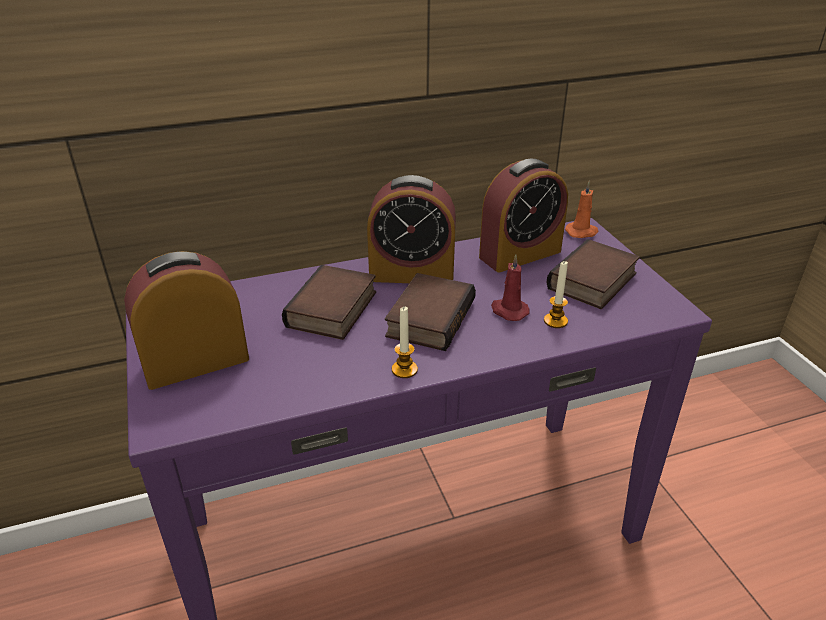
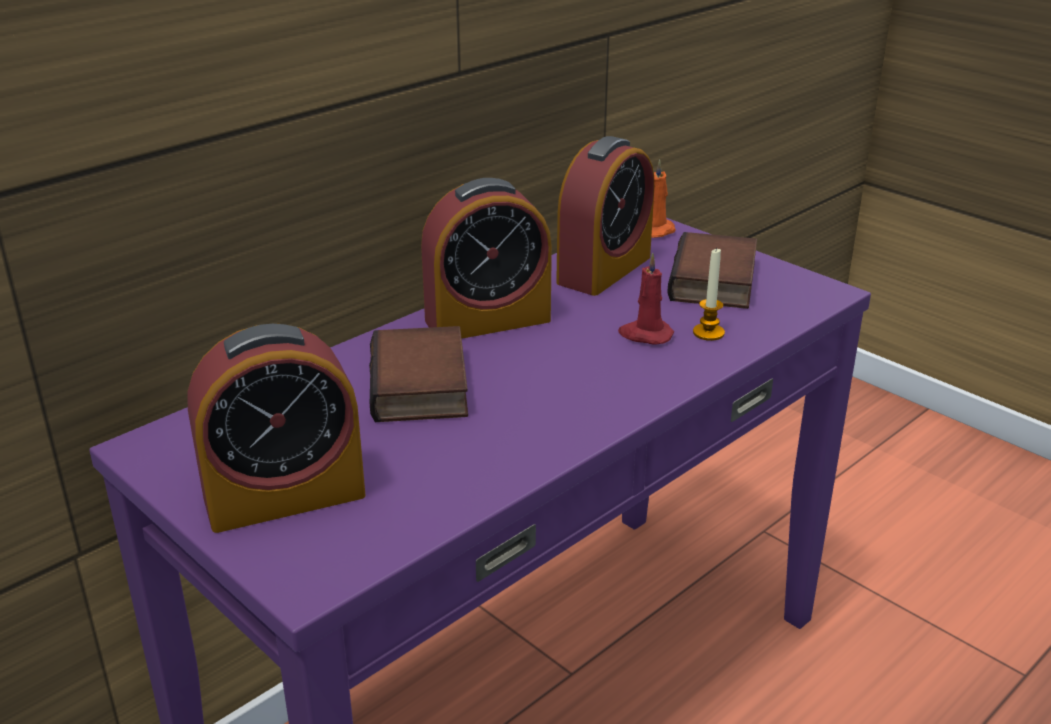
camera: 25 degrees left, 5 degrees down
(196, 362) = (284, 496): alarm clock -> alarm clock turned 150 degrees counterclockwise
(404, 370) = (577, 429): candle -> none
(428, 318) = (555, 365): book -> none

